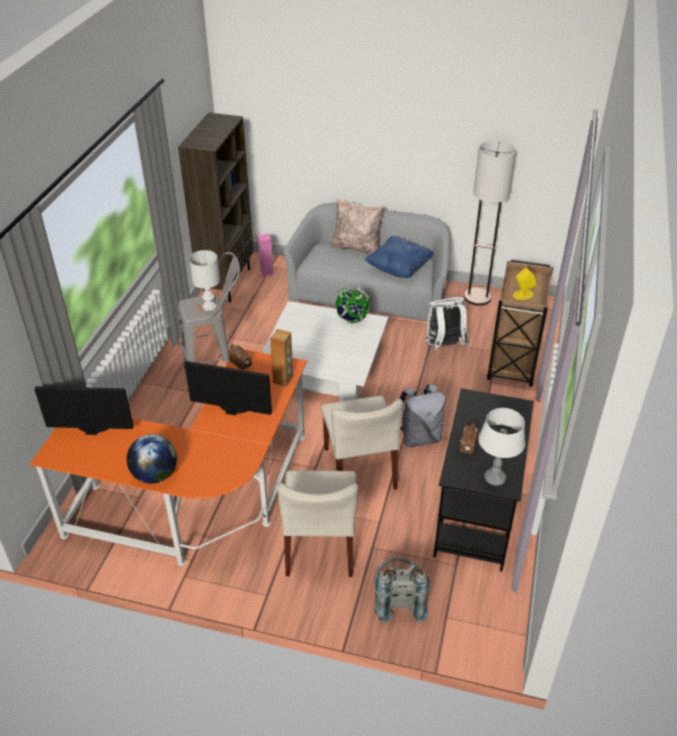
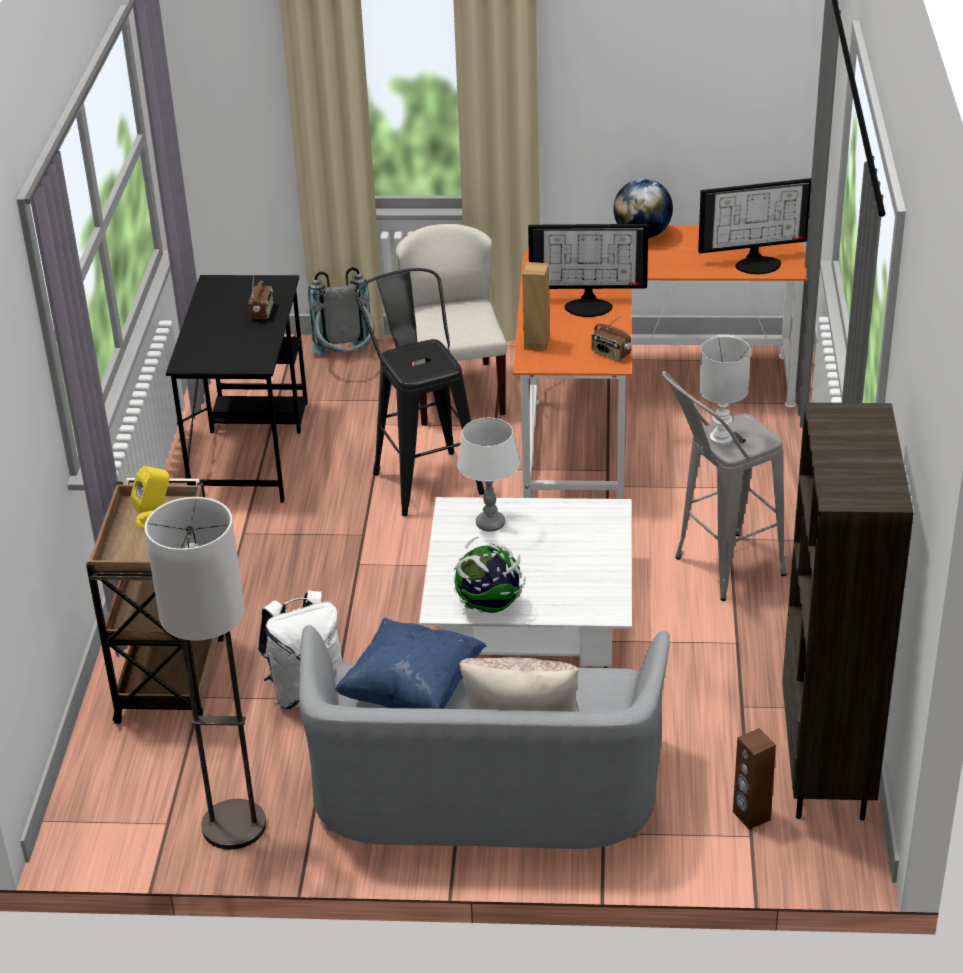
camera: 170 degrees right, 5 degrees down
(267, 272) = (751, 816): pink speaker -> brown speaker
(360, 468) = (424, 476): beige chair -> black stool
(419, 437) = (339, 529): grey backpack -> none
(495, 478) = (229, 288): white table lamp -> white table lamp (490, 524)

